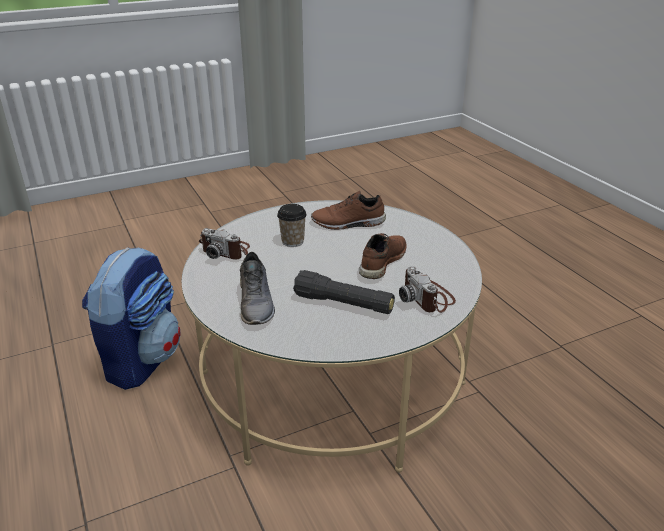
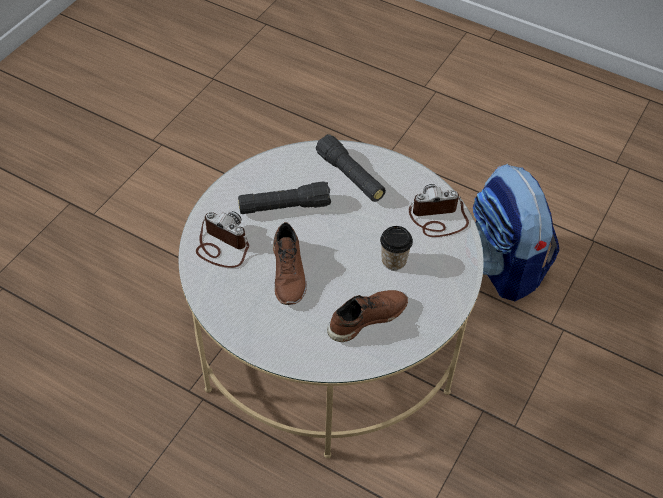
camera: 145 degrees right, 20 degrees up
(257, 303) = (350, 176): grey shoe -> black flashlight

